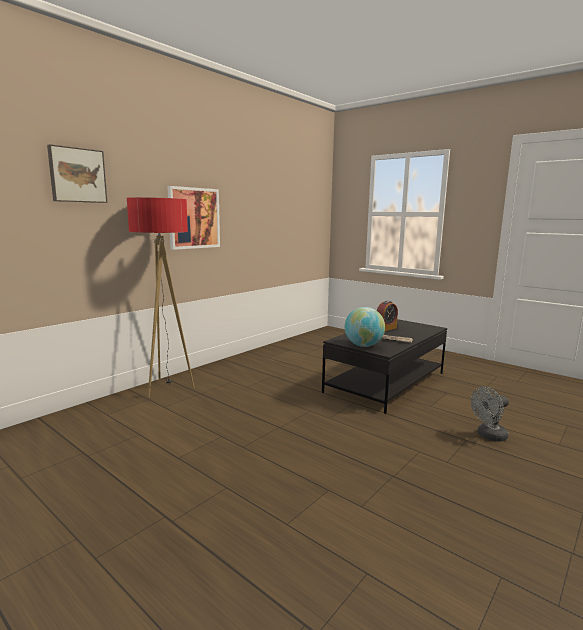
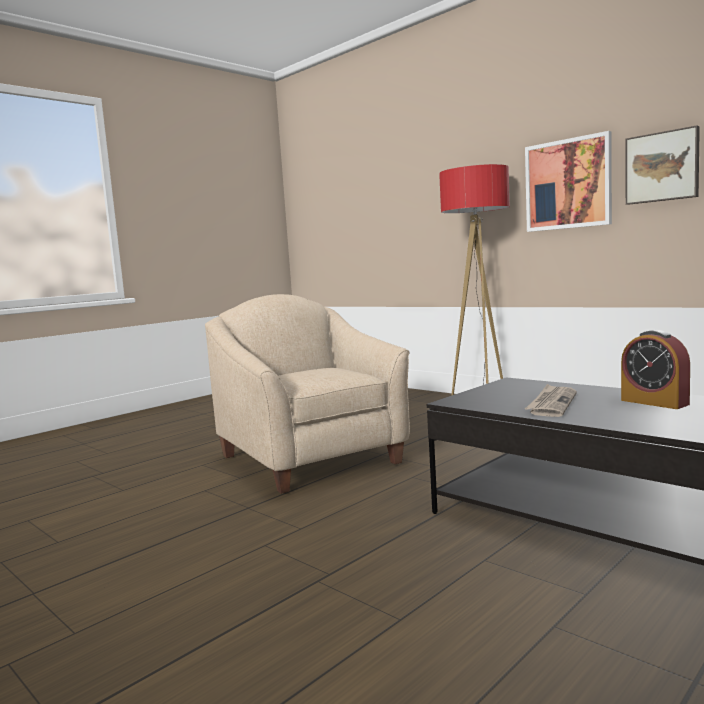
camera: 95 degrees right, 5 degrees down
(77, 175) = (434, 162): picture -> picture (662, 167)
(285, 456) = (312, 459): none -> beige armchair
(363, 345) = (489, 392): globe -> none
(488, 436) = (340, 602): grey fan -> none

